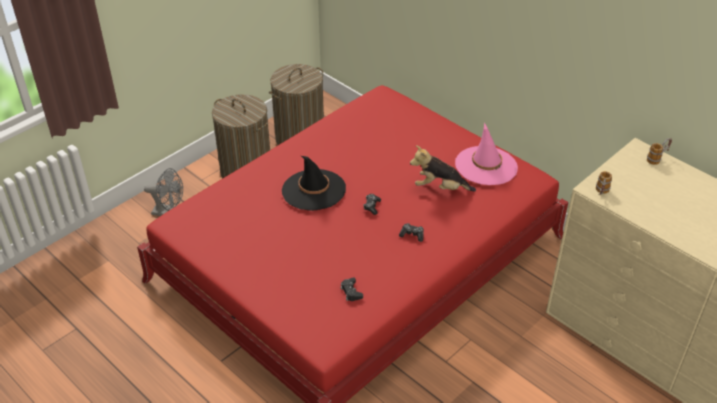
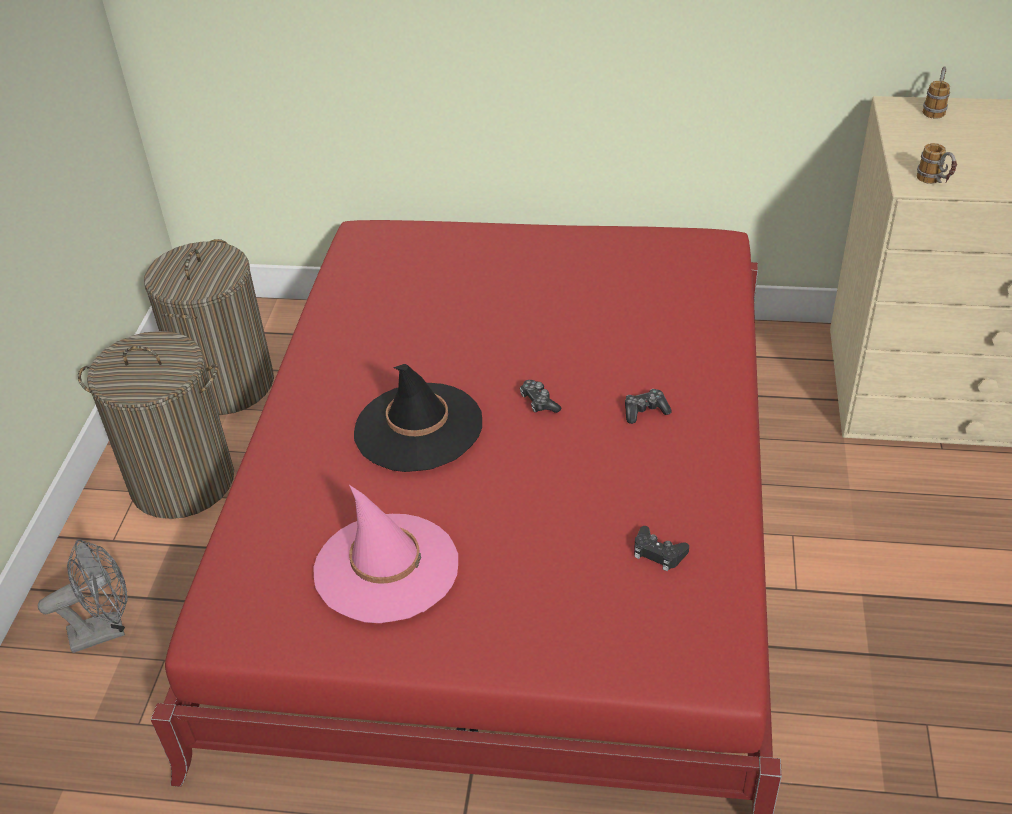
camera: 35 degrees left, 0 degrees up
(440, 188) = (608, 321): plush toy -> none
(486, 166) = (636, 258): pink hat -> pink hat (386, 568)

